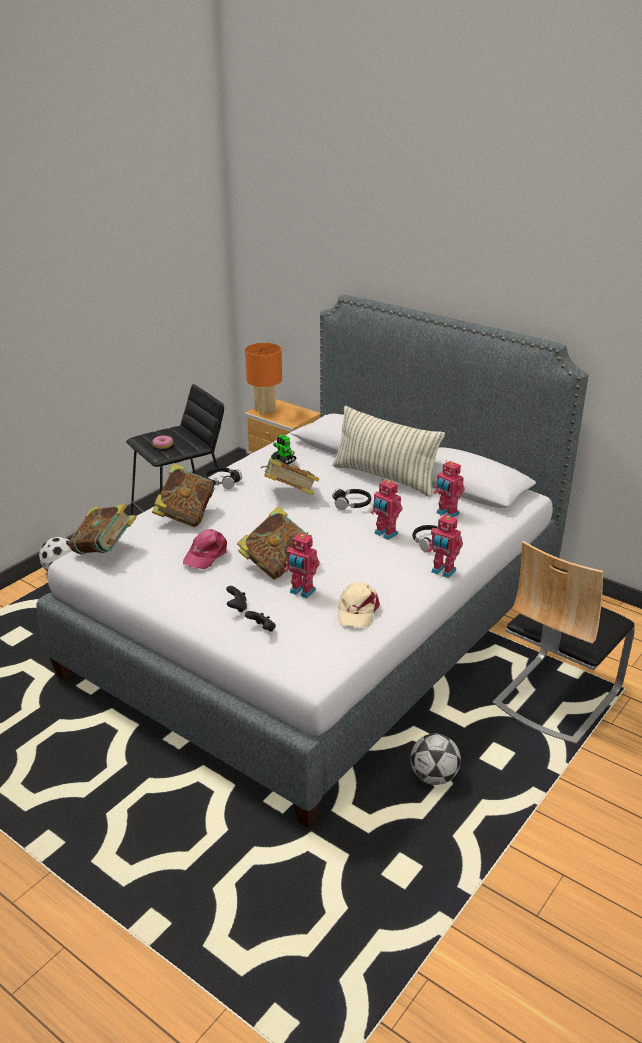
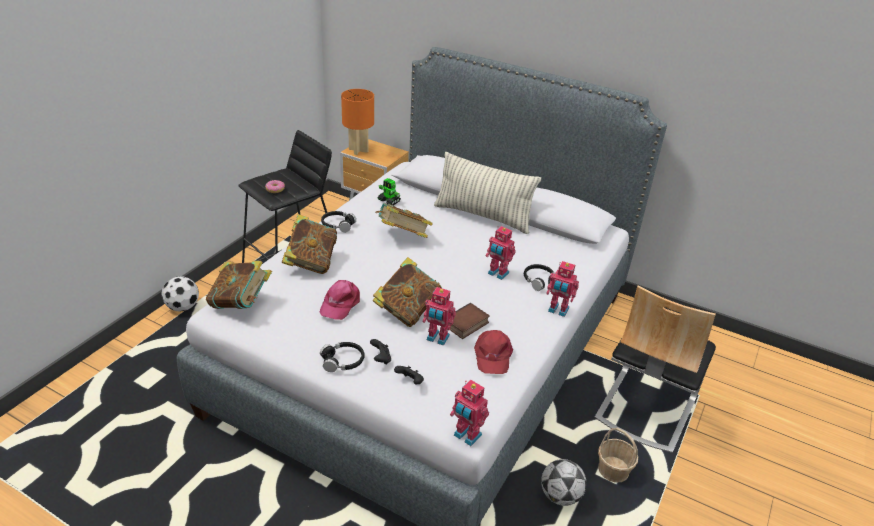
camera: 10 degrees left, 5 degrees up
(336, 580) = (466, 325): none -> book
(352, 504) = (461, 244): black headphones -> black headphones (343, 361)
(357, 610) = (492, 356): beige cap -> red cap
(446, 514) = (546, 250): toy robot -> toy robot (466, 436)
(501, 756) = (613, 470): none -> basket

